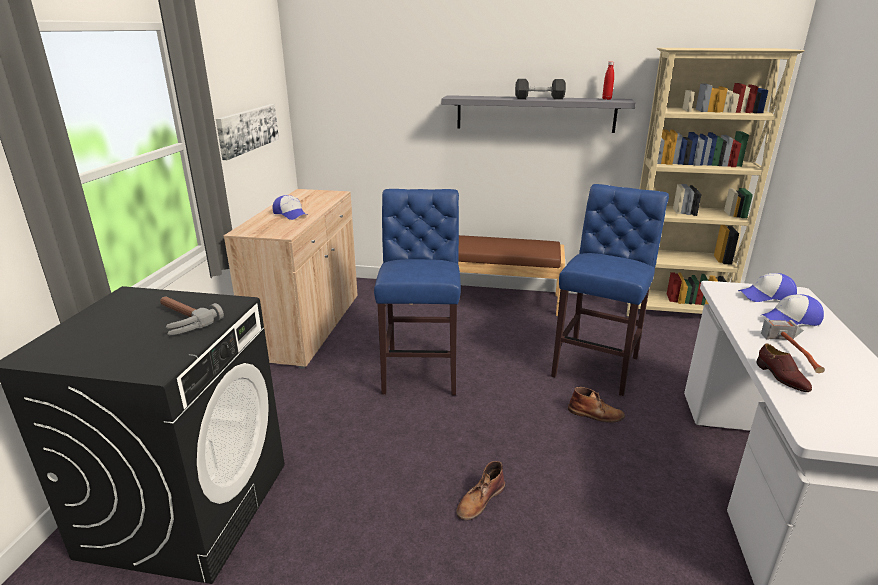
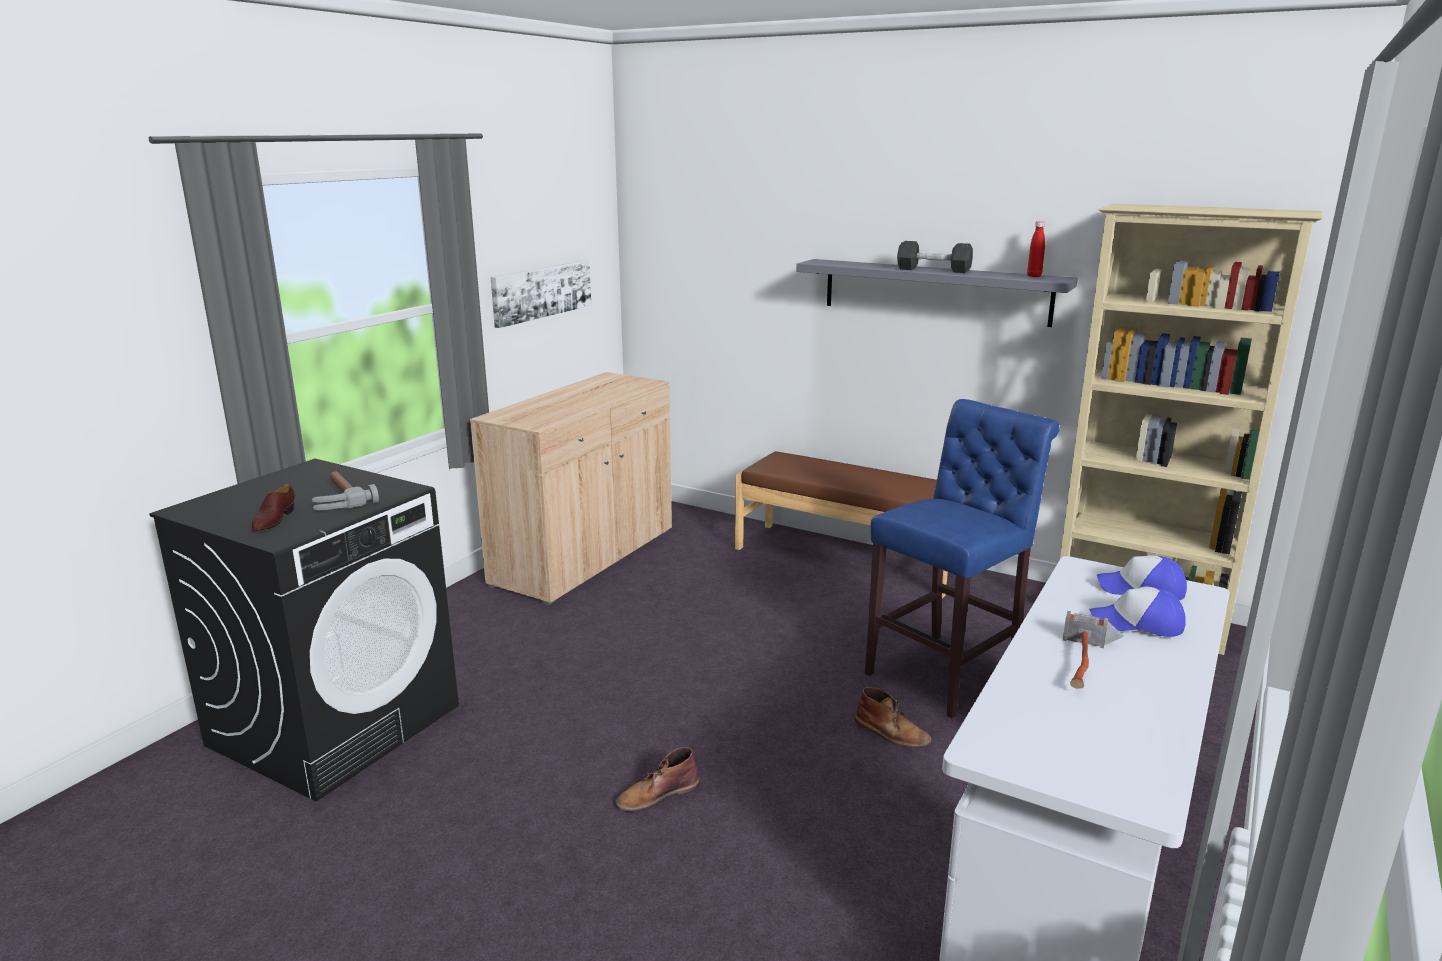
camera: 20 degrees right, 5 degrees down
(291, 214) = (567, 402): cap -> none
(421, 369) = (692, 632): blue stool -> none
(781, 377) = (1022, 685): brown shoe -> brown shoe (273, 520)

